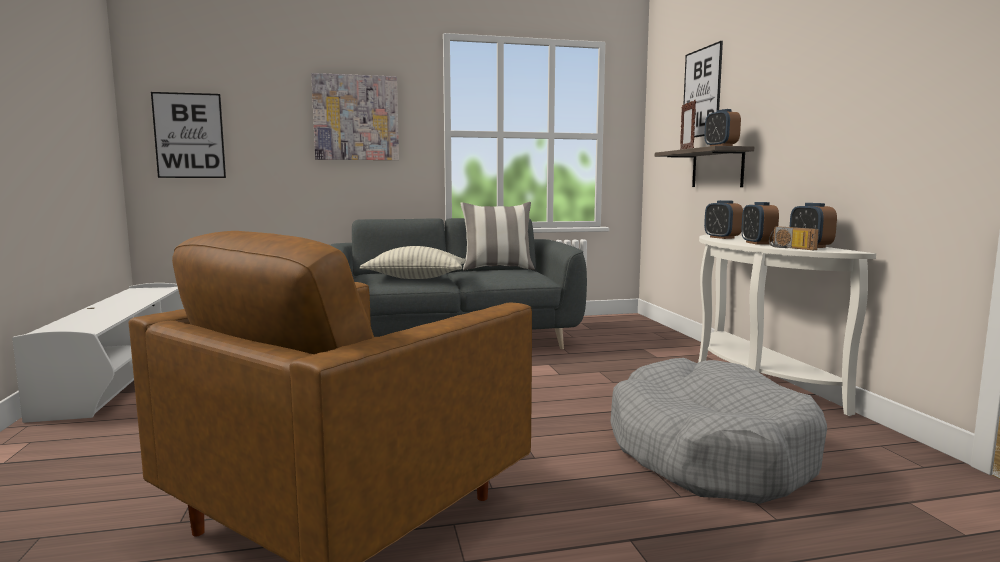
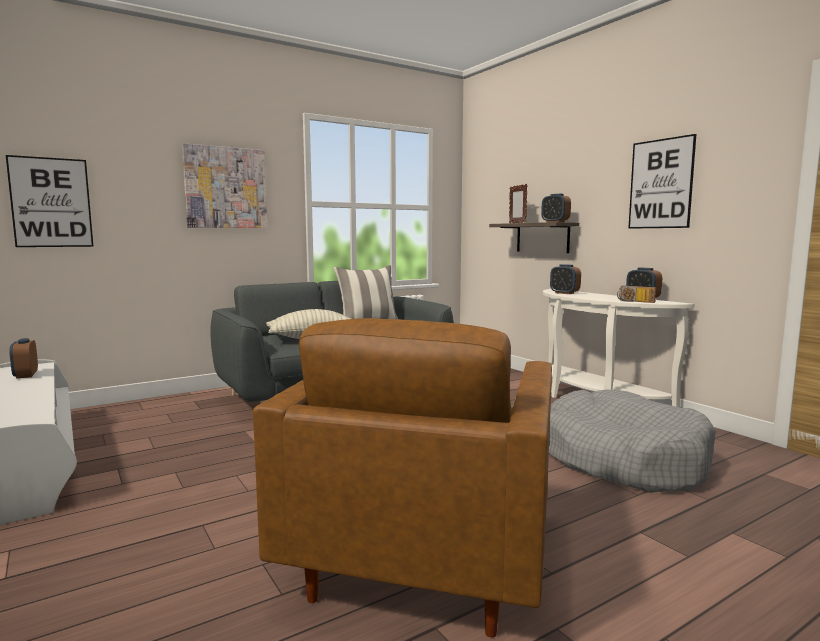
camera: 20 degrees left, 0 degrees up
(702, 92) = (524, 177): picture -> picture (660, 184)
(758, 243) = (602, 297): alarm clock -> alarm clock (25, 375)

